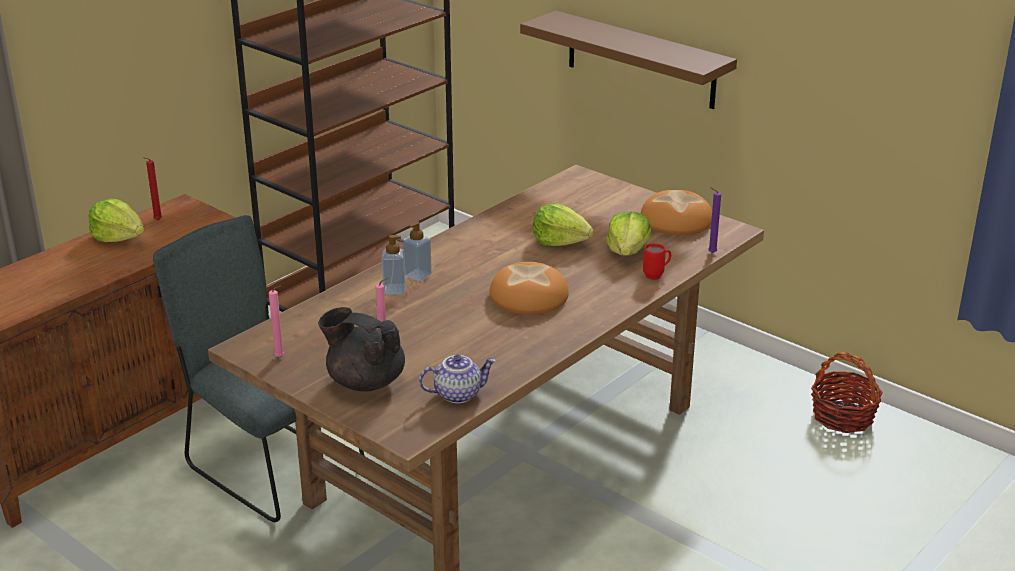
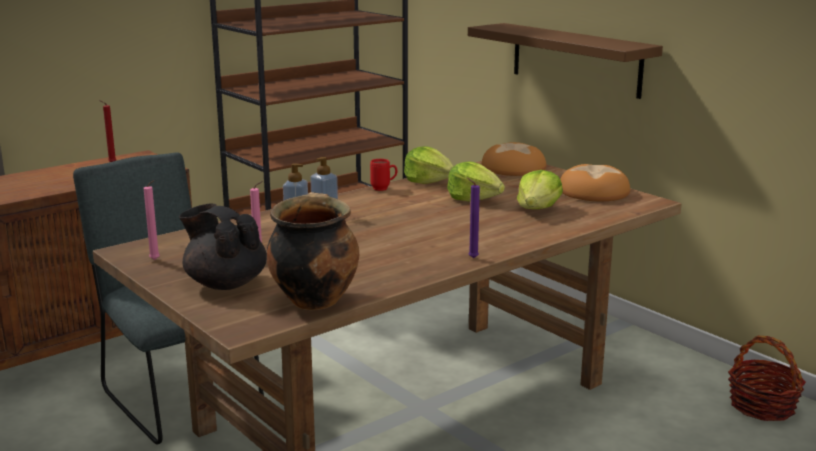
camera: 10 degrees right, 10 degrees down
(118, 237) = (70, 171): lettuce -> lettuce (429, 182)
(458, 394) = (314, 299): teapot -> cooking pot
(529, 296) = (425, 234): bread -> bread (514, 168)
(657, 275) = (561, 227): red mug -> red mug (384, 188)
(710, 253) = (622, 215): purple candle -> purple candle (471, 258)

